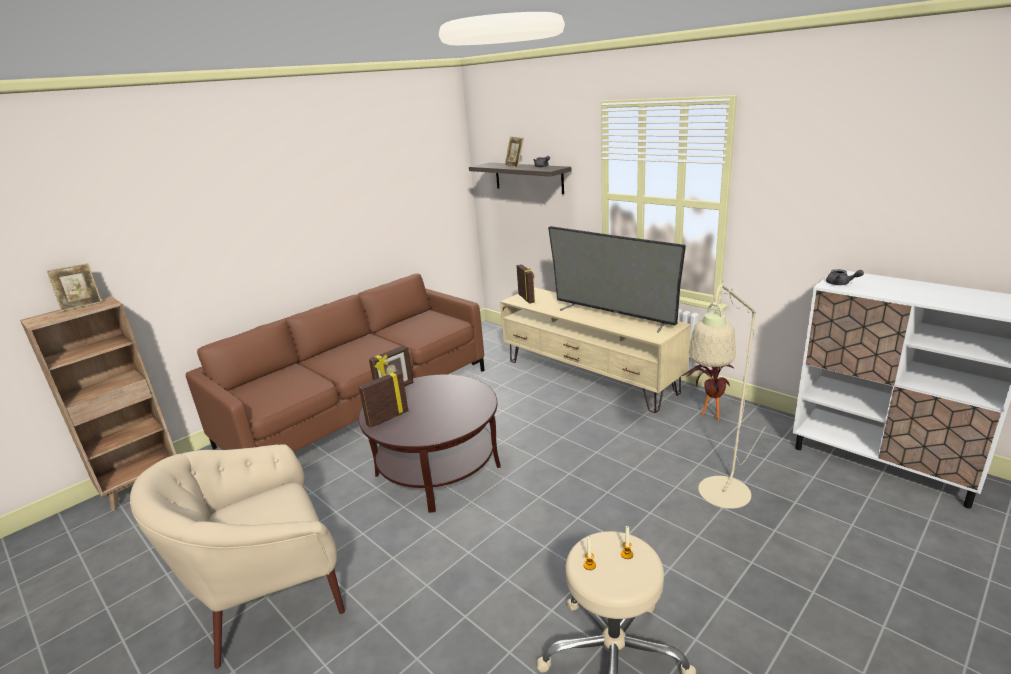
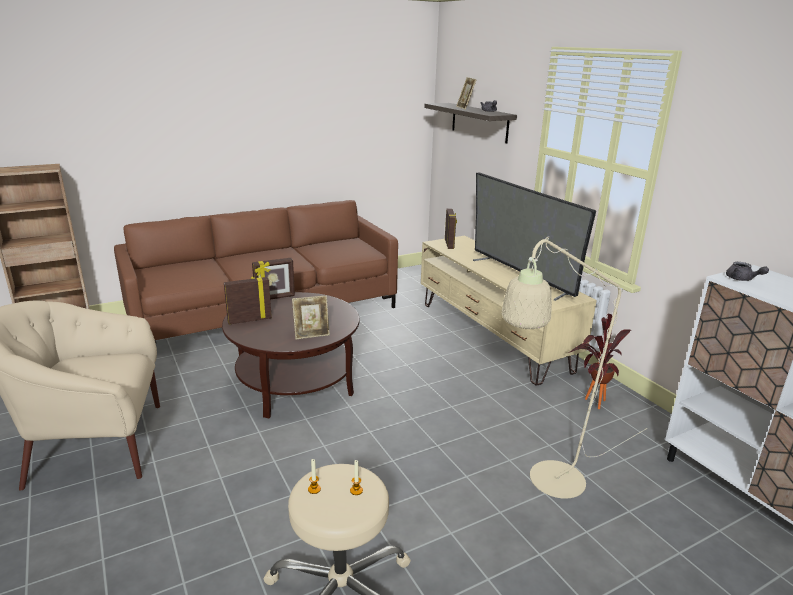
camera: 15 degrees right, 0 degrees up
(82, 305) = (32, 166): picture frame -> picture frame (311, 334)

